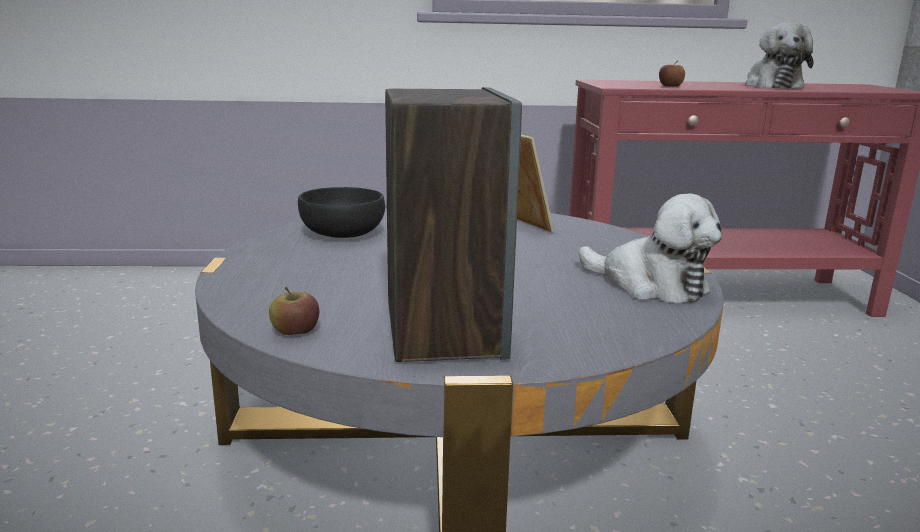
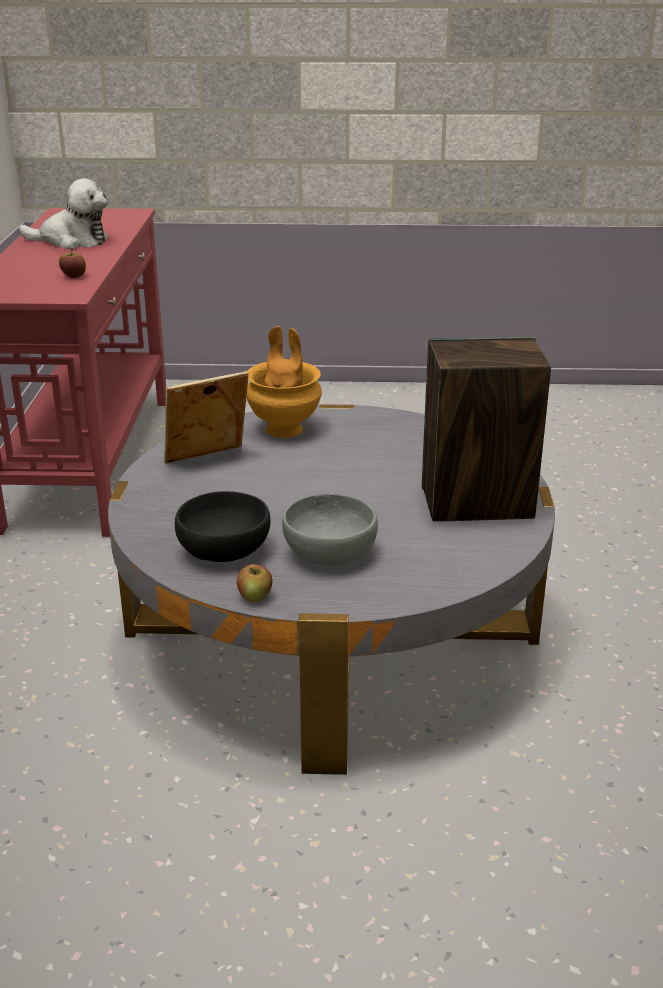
camera: 85 degrees left, 10 degrees up
(295, 332) = (489, 558): apple -> apple (255, 596)
(327, 264) = (329, 553): none -> grey bowl
(606, 246) = (285, 429): none -> brown vase
(650, 285) = (383, 427): plush toy -> none

